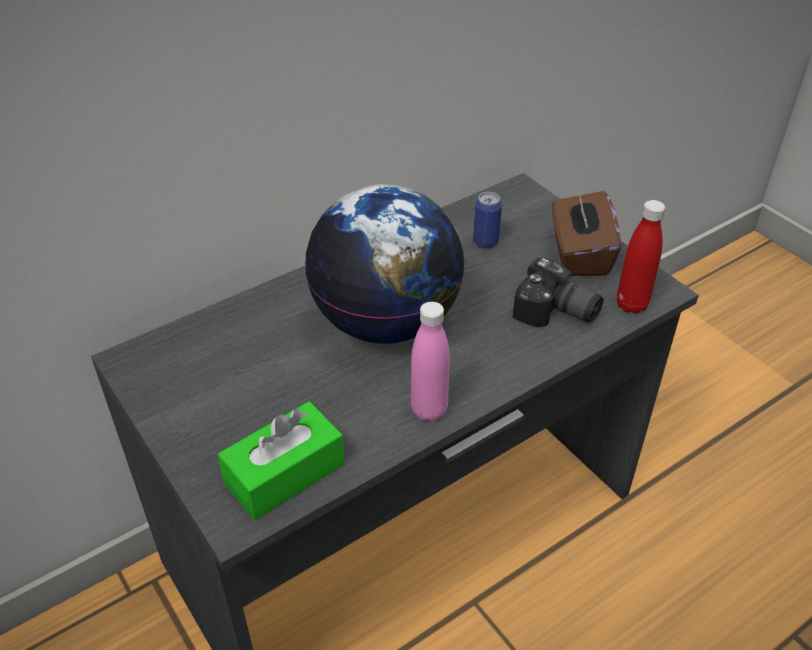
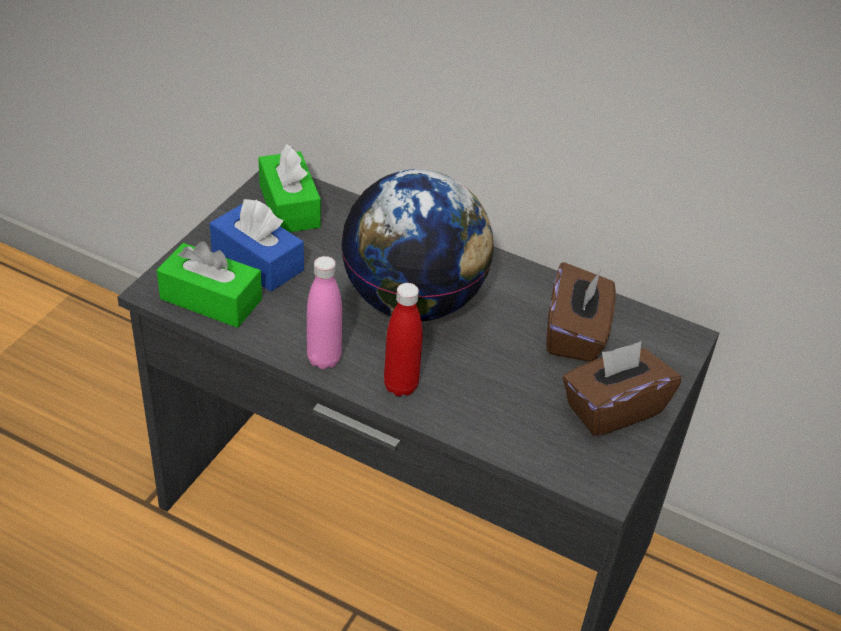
camera: 60 degrees right, 0 degrees up
(181, 363) = (289, 206): none -> green tissue box
(250, 416) = (257, 261): none -> blue tissue box
(485, 242) = (576, 334): can -> brown tissue box
(556, 313) = (506, 412): camera -> none
(631, 305) = (562, 467): red bottle -> red bottle (400, 386)

